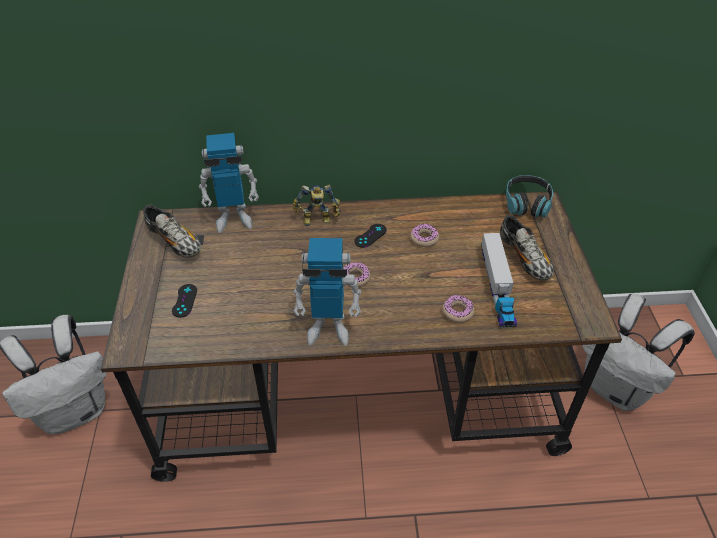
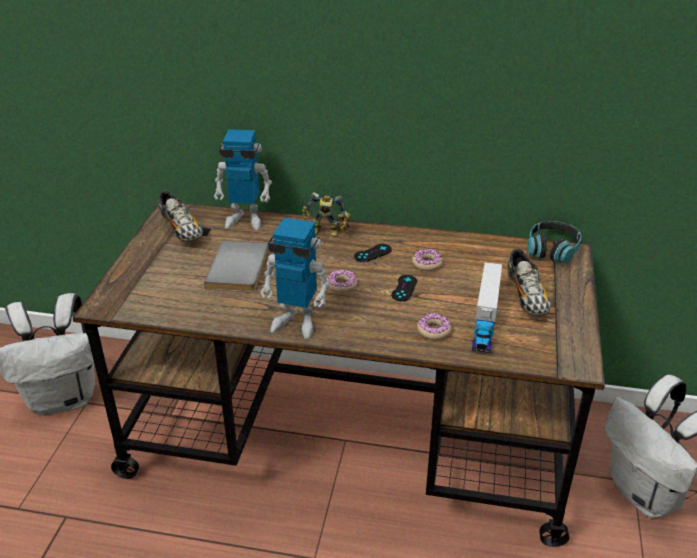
camera: 15 degrees right, 10 degrees down
(184, 300) = (170, 277): black game controller -> black game controller (404, 288)
(252, 278) = (240, 269): none -> grey book

